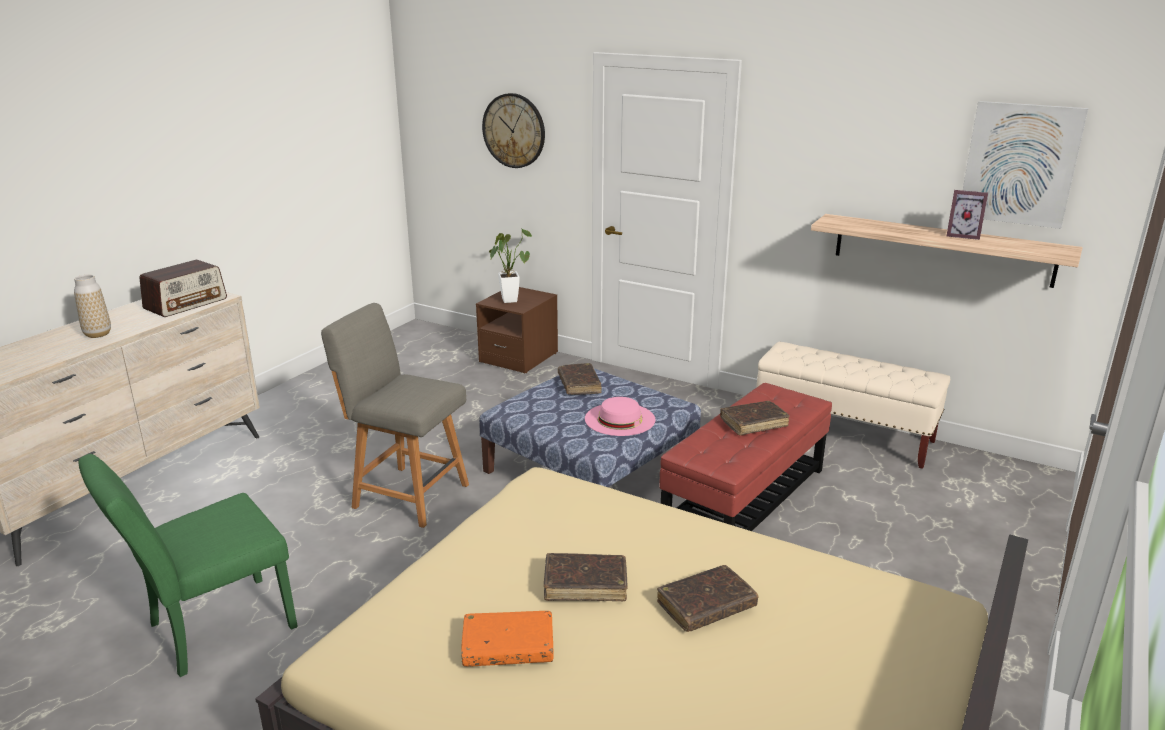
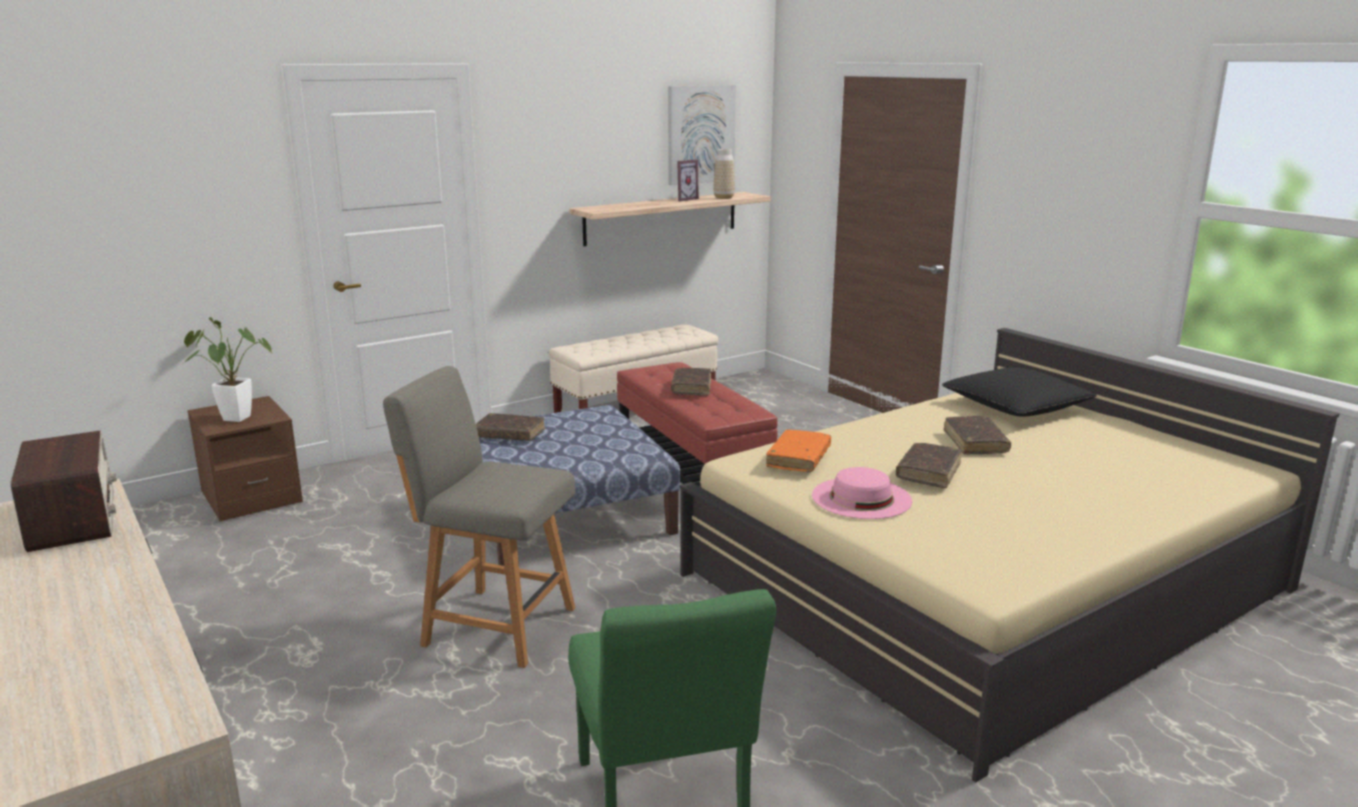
camera: 65 degrees left, 5 degrees down
(98, 334) = (88, 596): vase -> vase (723, 198)
(407, 495) = (494, 625): grey chair -> grey chair turned 60 degrees clockwise
(508, 647) = (1000, 513): orange book -> orange book (798, 458)
(514, 130) = (161, 184): wall clock -> none
(620, 419) = (607, 433): pink hat -> pink hat (861, 498)
(876, 625) = (1015, 407): none -> black pillow

